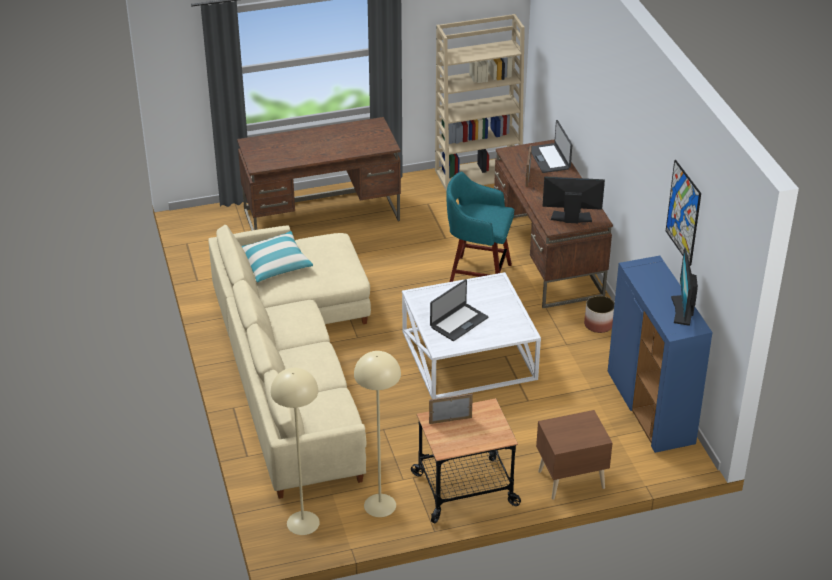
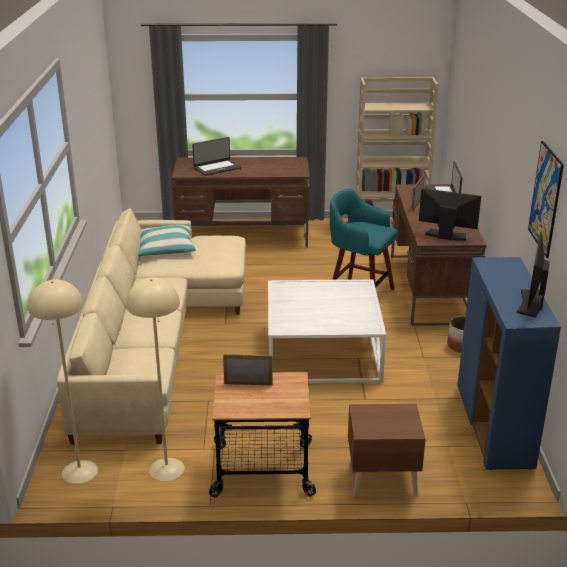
camera: 15 degrees right, 10 degrees down
(458, 322) = (309, 310): laptop -> laptop (217, 168)

